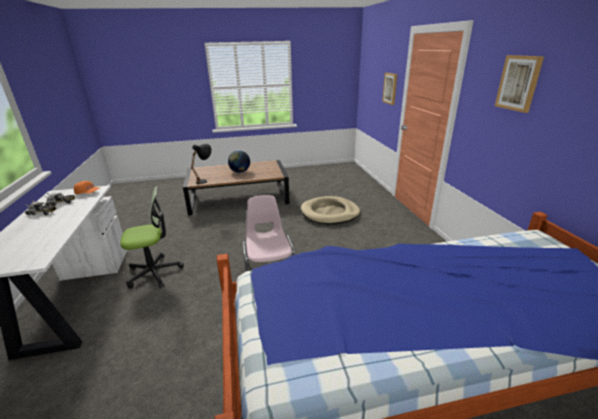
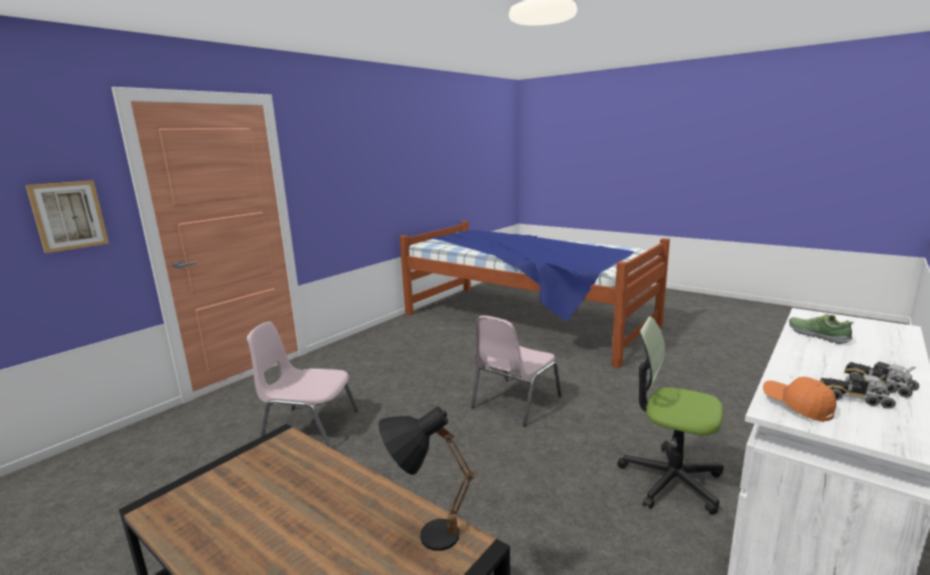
camera: 130 degrees left, 10 degrees down
(48, 237) = (817, 335): none -> shoe
(240, 171) = (295, 516): globe -> none
(330, 213) = (309, 427): beige dog bed -> pink chair
(518, 83) = (348, 153): picture -> none

